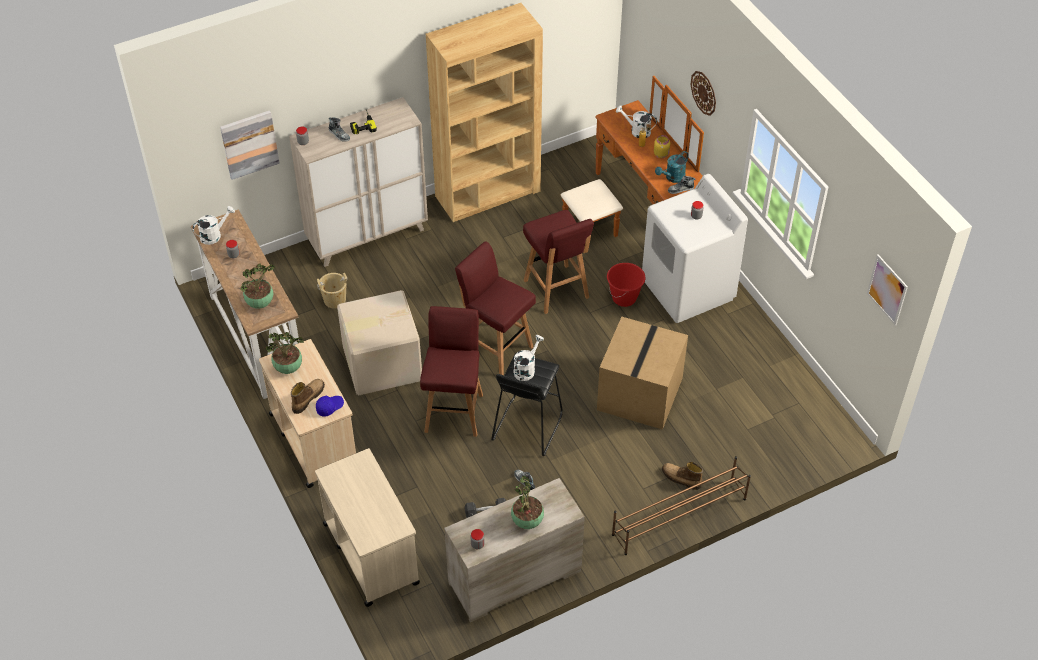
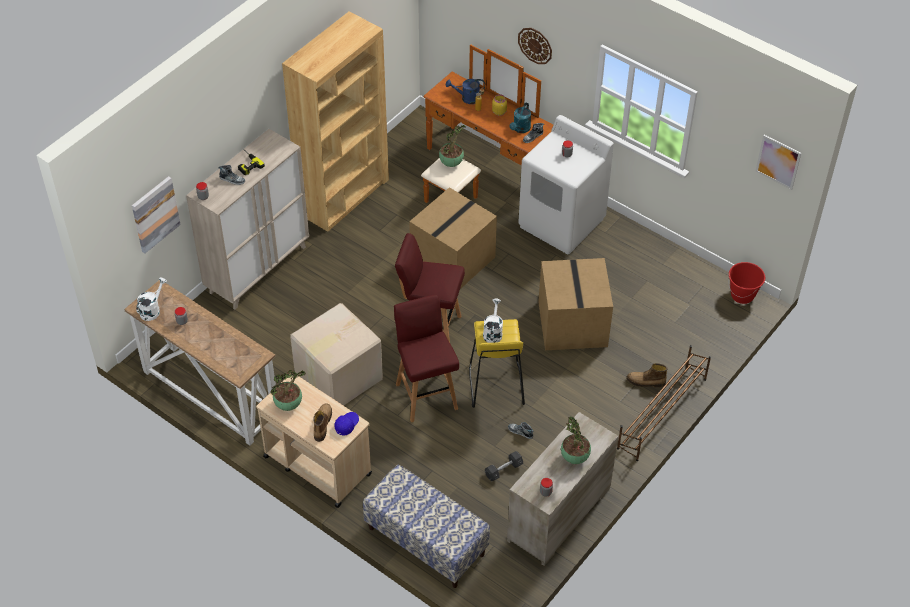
camera: 25 degrees left, 0 degrees up
(261, 303) = (234, 355): potted plant -> potted plant (451, 162)
(334, 300) = (262, 336): beige bucket -> none
(371, 553) = (425, 541): beige cart -> bench
(526, 427) = (495, 386): black stool -> yellow stool
(556, 290) = (453, 261): red stool -> cardboard box
(624, 298) = (513, 248): red bucket -> red bucket (742, 295)
(637, 131) = (467, 98): white watering can -> blue watering can

